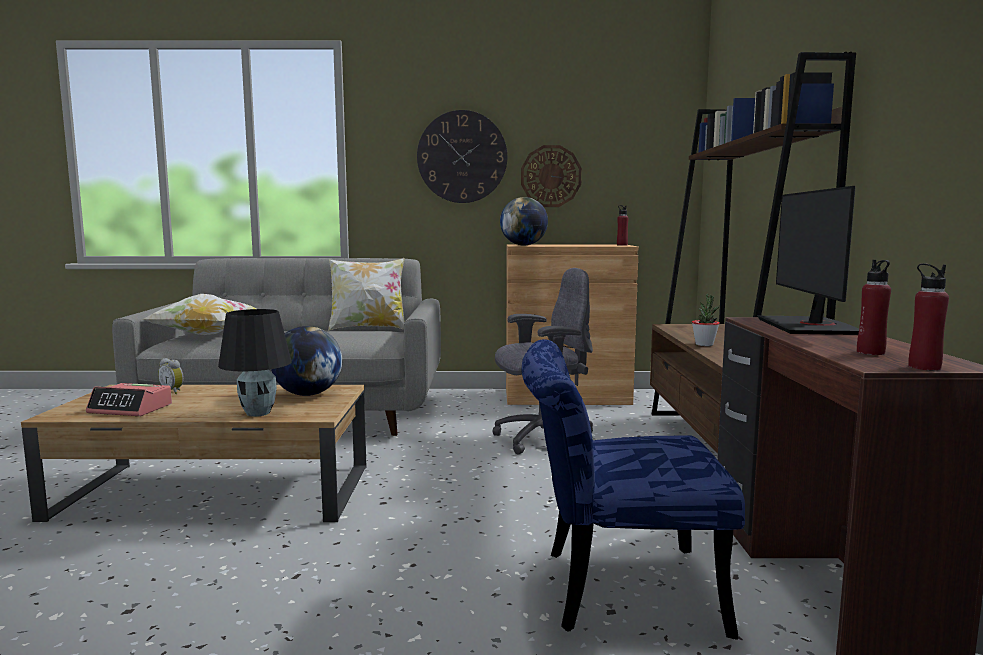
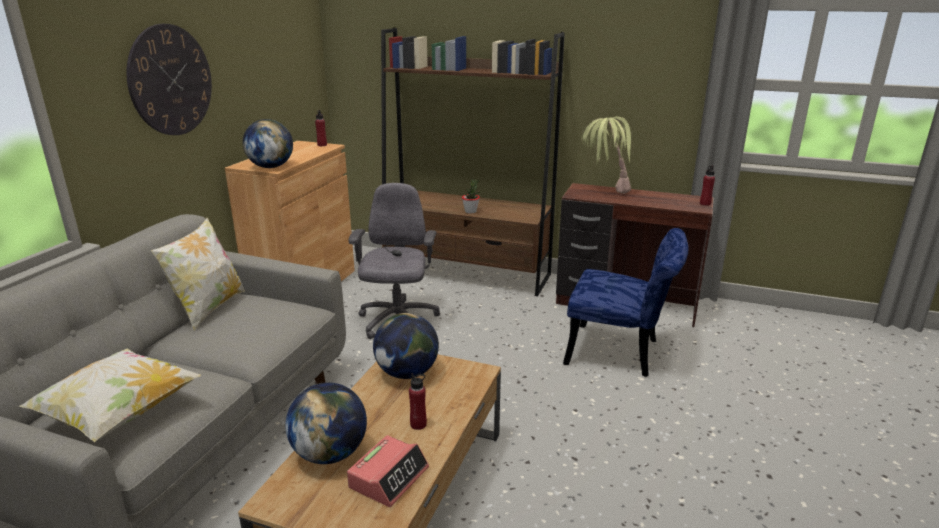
camera: 70 degrees left, 15 degrees up
(173, 392) = (330, 454): alarm clock -> globe
(259, 413) = (455, 399): black table lamp -> none
(551, 176) = (242, 88): wall clock -> none
(614, 589) = (621, 353): blue chair -> blue chair turned 90 degrees counterclockwise
(808, 326) = (604, 192): monitor -> potted plant
(870, 352) = (674, 202): red bottle -> red bottle (418, 424)

